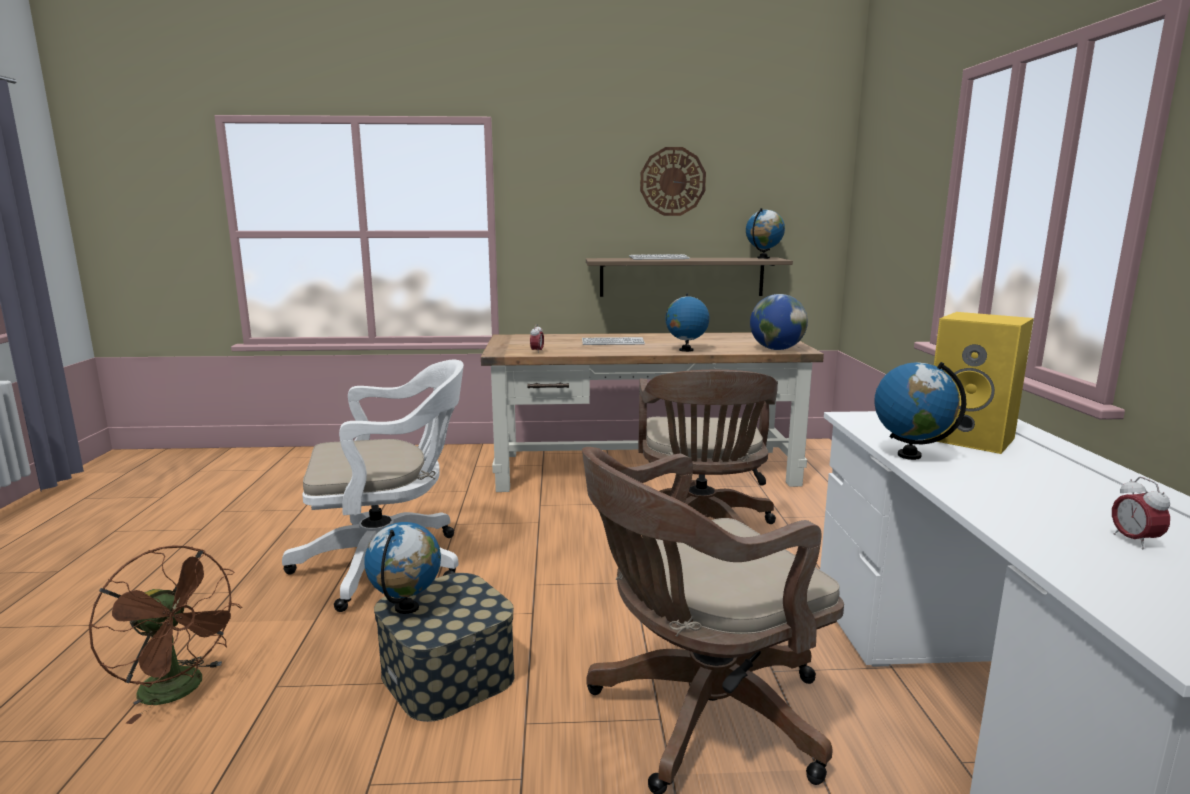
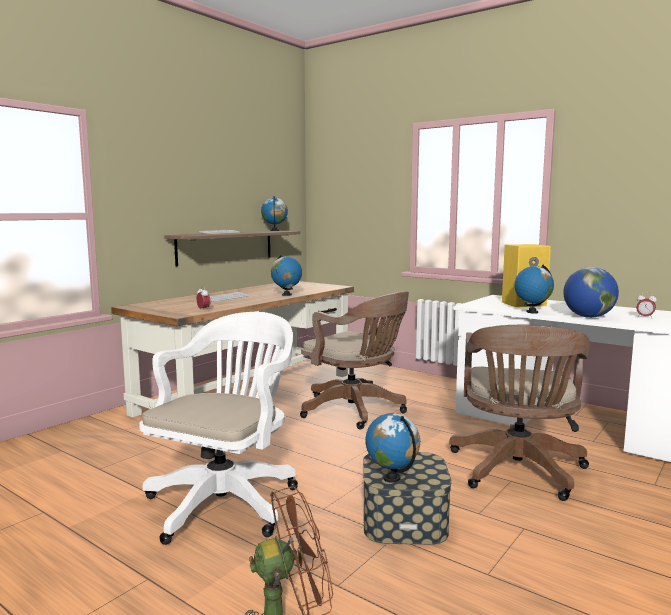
camera: 50 degrees left, 5 degrees down
(672, 181) = (216, 175): wall clock -> none
(776, 349) = (327, 288): globe -> globe (588, 317)

